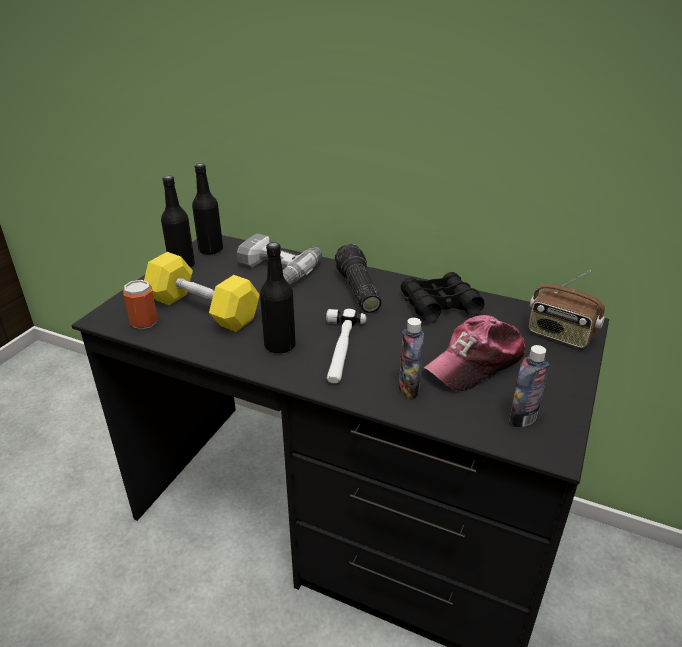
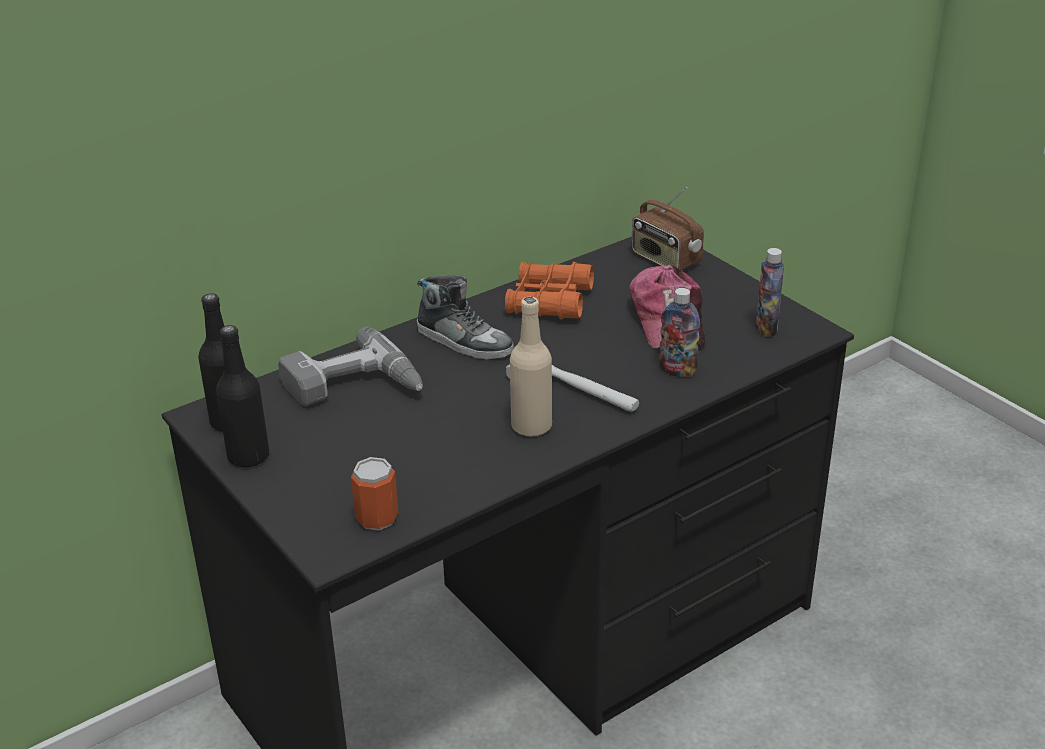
camera: 60 degrees left, 0 degrees up
(203, 309) = (393, 464): yellow dumbbell -> none
(280, 345) = (531, 426): black bottle -> beige bottle
(356, 290) = (464, 341): flashlight -> shoe
(439, 305) = (549, 301): black binoculars -> orange binoculars
(559, 335) = (665, 260): radio -> radio turned 75 degrees clockwise

